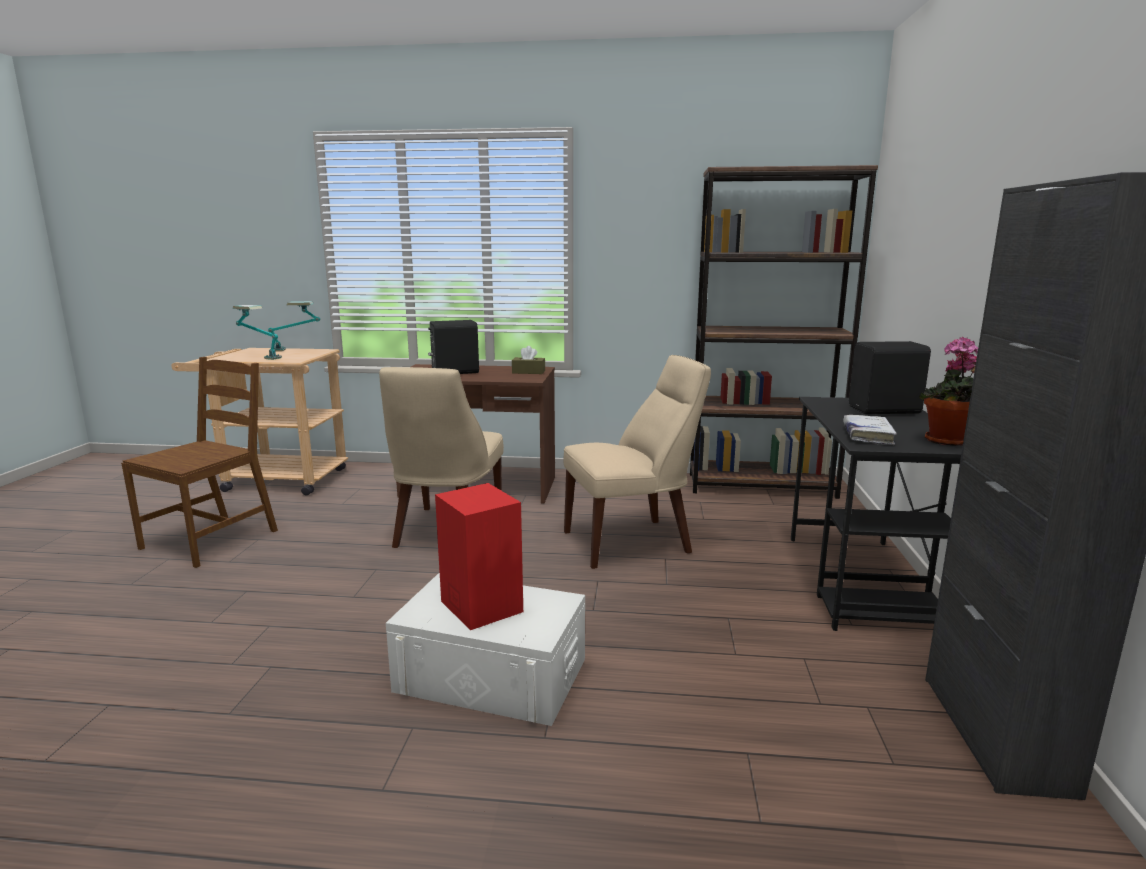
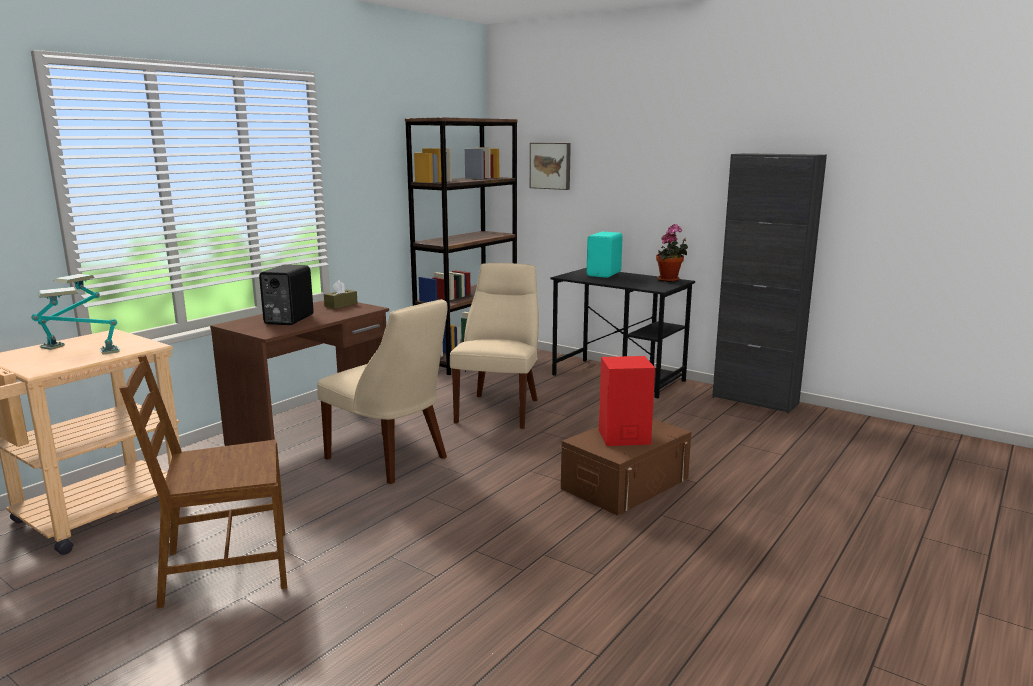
camera: 60 degrees left, 0 degrees up
(211, 539) = (225, 569): brown chair -> brown chair turned 75 degrees counterclockwise
(491, 675) = (625, 483): white storage box -> brown storage box
(867, 436) = (645, 285): white book -> none
(886, 411) = (605, 274): black speaker -> turquoise speaker
(906, 234) = (551, 165): none -> picture

